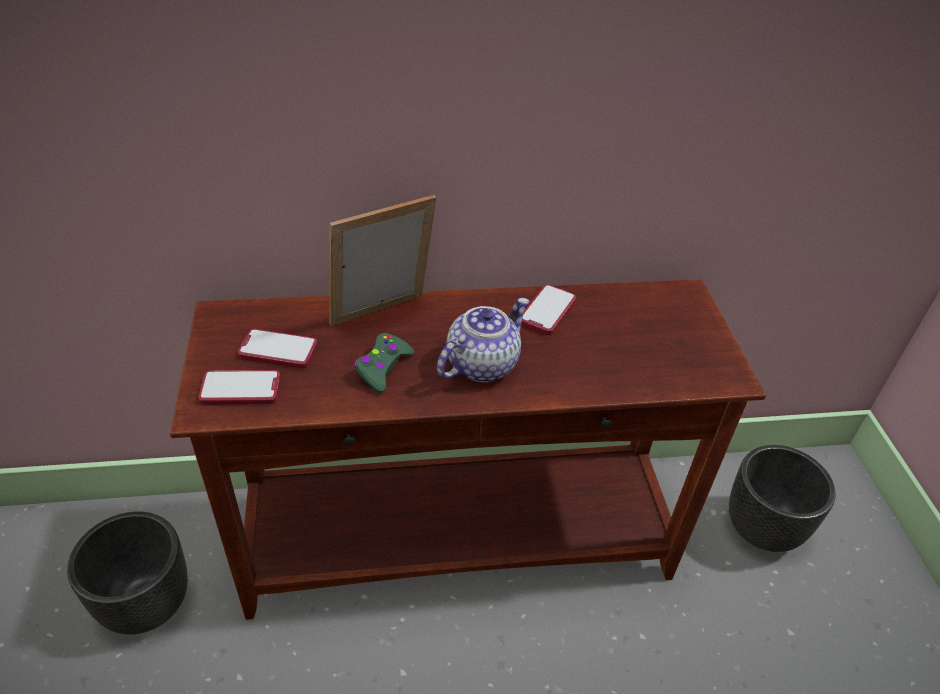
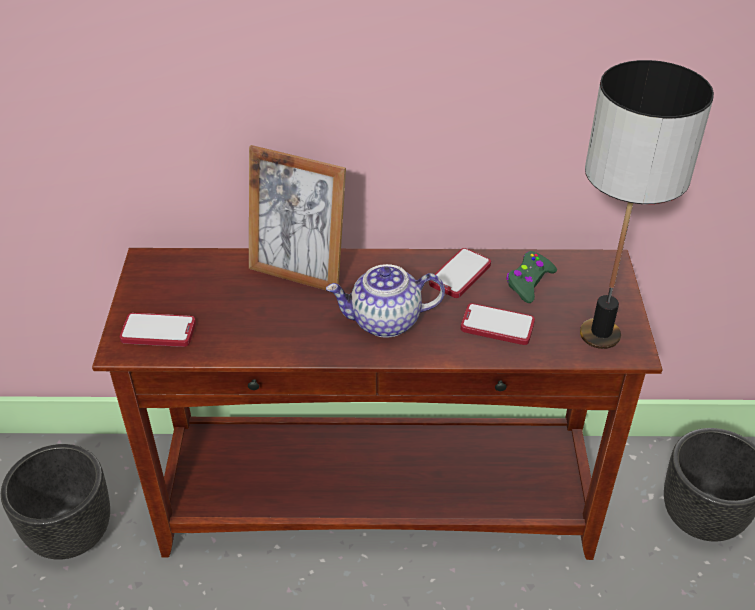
camera: 10 degrees right, 0 degrees up
(278, 350) = (197, 298): phone -> phone (497, 326)
(382, 317) = (298, 272): picture frame -> picture frame turned 135 degrees counterclockwise
(383, 367) = (291, 319): green game controller -> green game controller (529, 282)
(481, 364) = (385, 322): teapot -> teapot turned 150 degrees counterclockwise
(699, 365) = (600, 335): none -> table lamp

